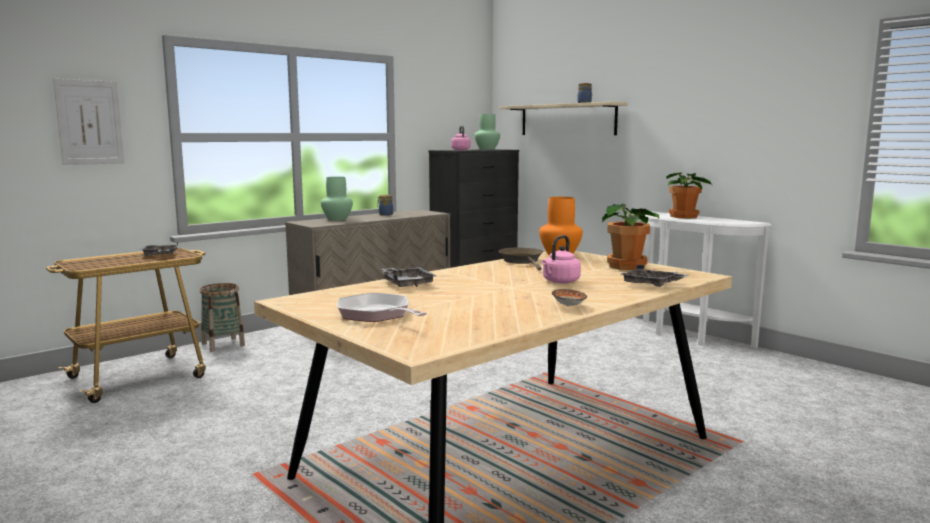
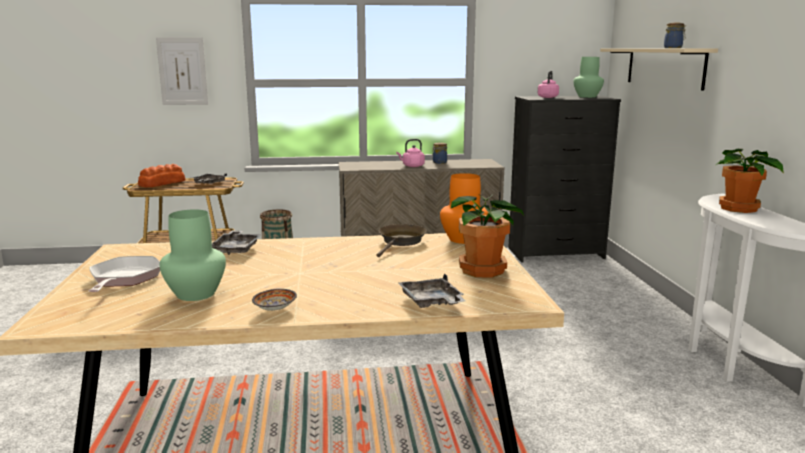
camera: 35 degrees right, 5 degrees up
(97, 261) = (161, 183): none -> bread
(336, 219) = (384, 163): green vase -> green vase (194, 294)
(560, 282) = (357, 276): pink kettle -> pink kettle (412, 166)

